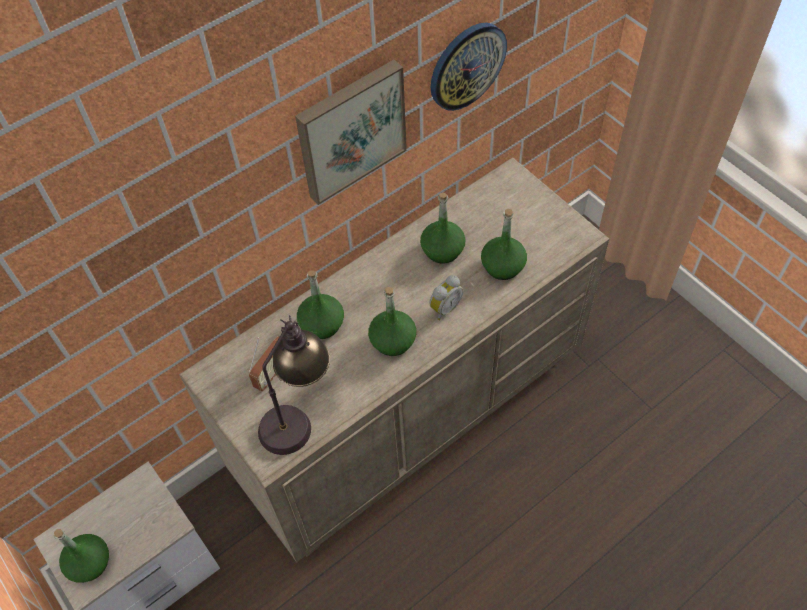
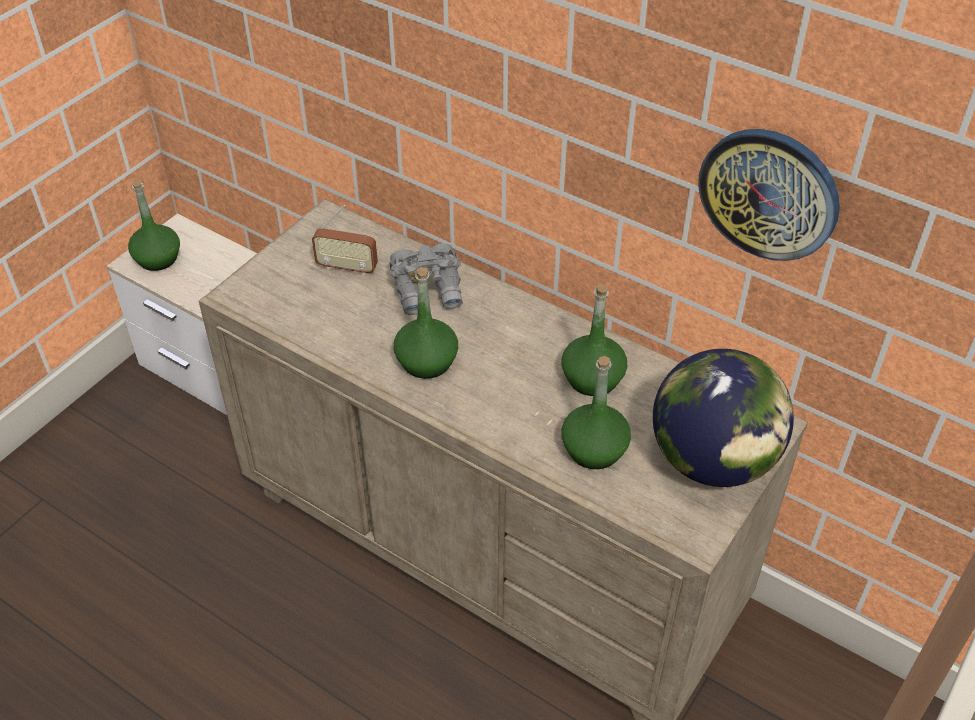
camera: 70 degrees right, 10 degrees down
(298, 414) = (297, 303): table lamp -> none
(322, 324) = (428, 291): green bottle -> grey binoculars
(350, 130) = (578, 113): picture -> none
(444, 307) = (497, 401): alarm clock -> none
(528, 211) = (712, 460): none -> globe

